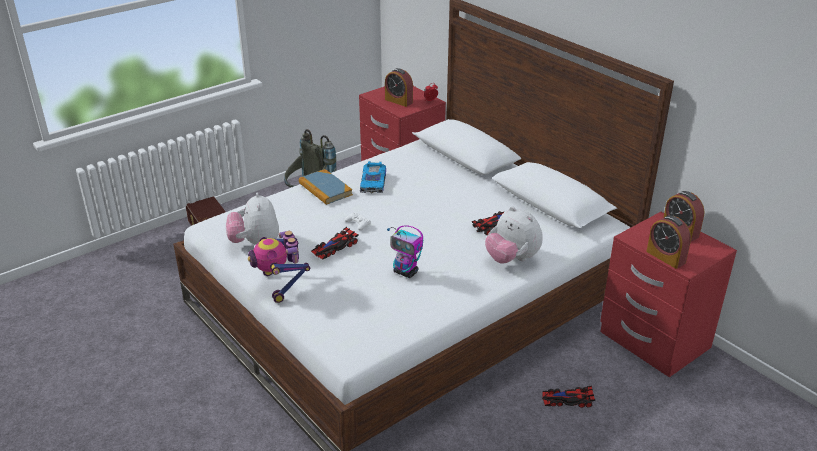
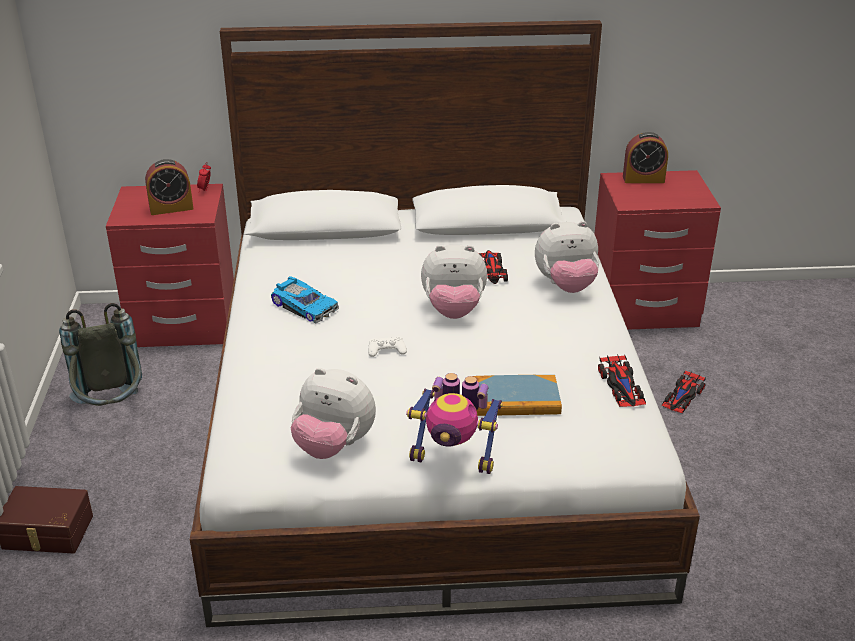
camera: 55 degrees left, 0 degrees up
(325, 189) = (273, 345): book -> book (515, 399)
(335, 247) = (418, 386): toy car -> toy car (621, 386)
(406, 272) = (524, 357): toy robot -> none
(429, 230) = (453, 311): none -> plush toy
(665, 257) = (677, 202): alarm clock -> none

